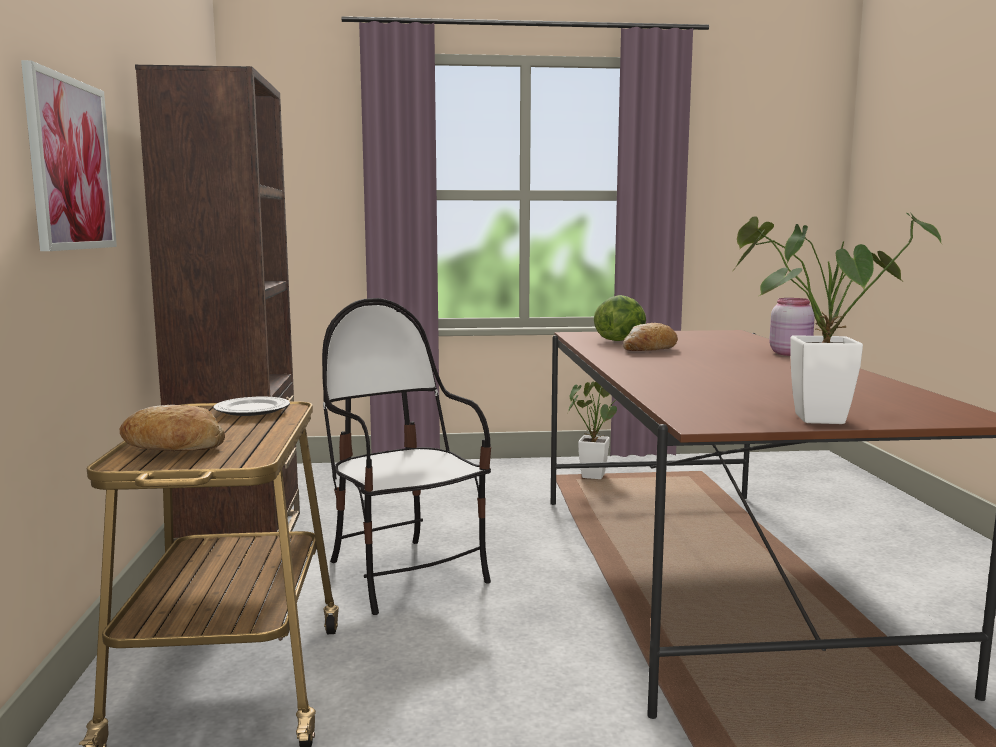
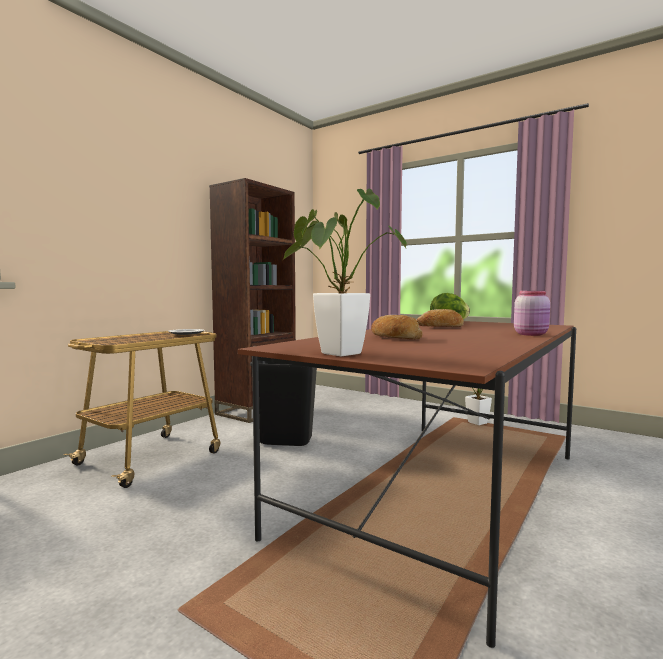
camera: 40 degrees right, 5 degrees down
(70, 164) = (147, 226): picture -> none
(172, 447) = (114, 338): bread -> bread (394, 338)
(405, 574) = (286, 440): chair -> black trash can

